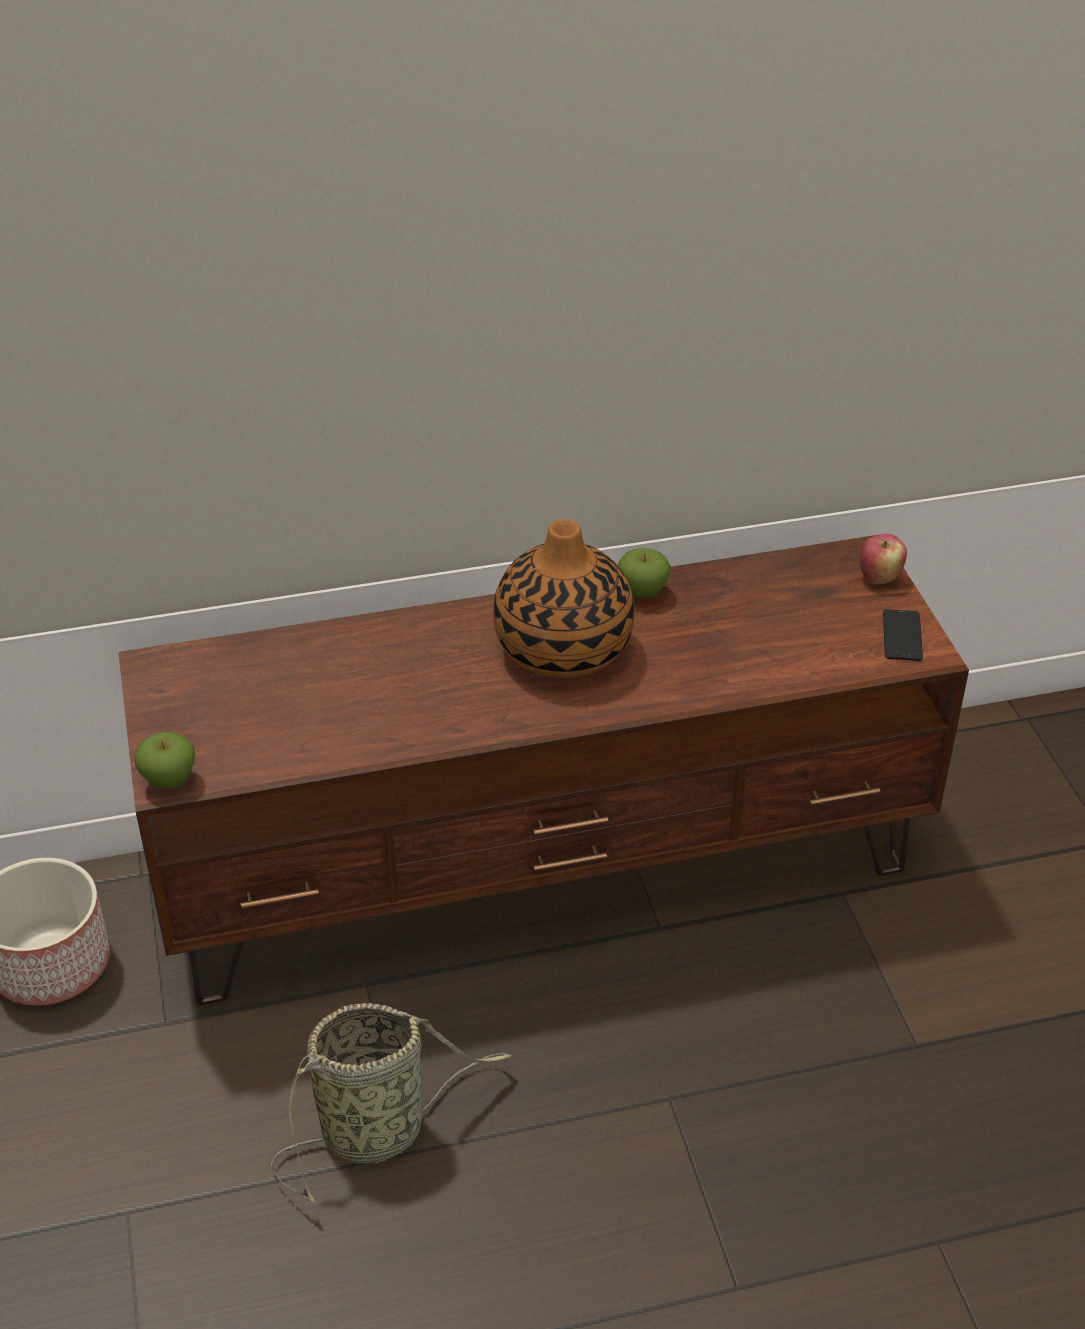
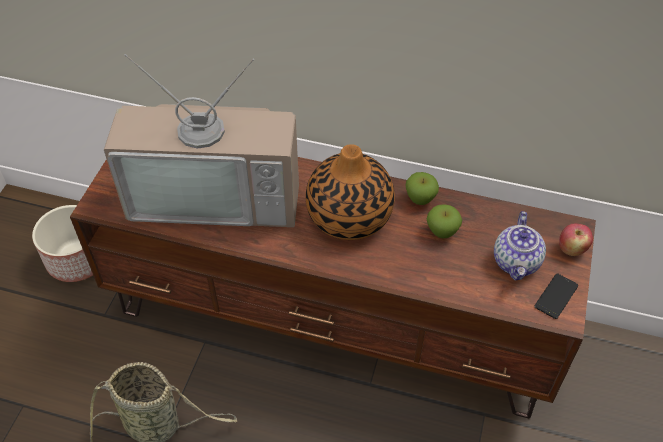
camera: 30 degrees right, 10 degrees up
(169, 781) = (97, 206): apple -> apple (442, 232)
(346, 693) = (217, 193): none -> television
(825, 617) = (517, 262): none -> teapot

